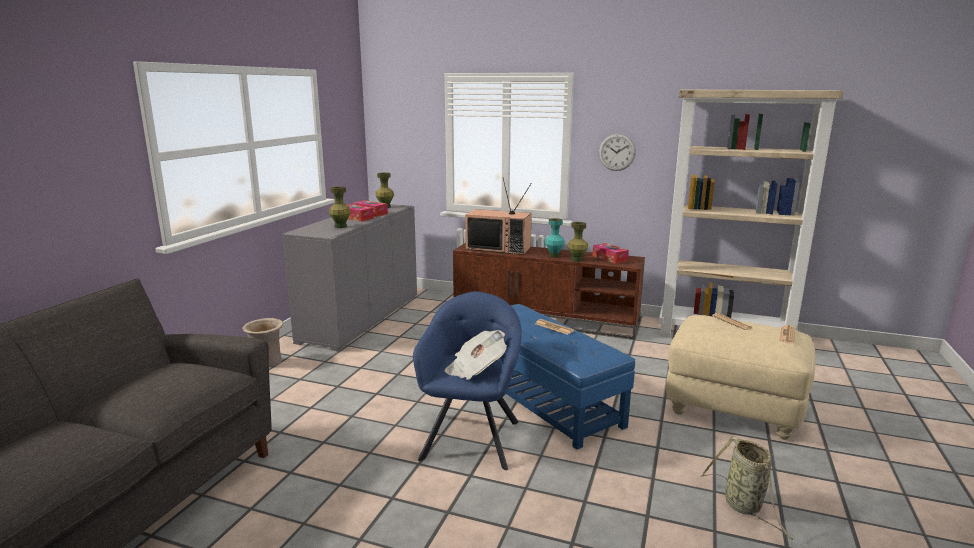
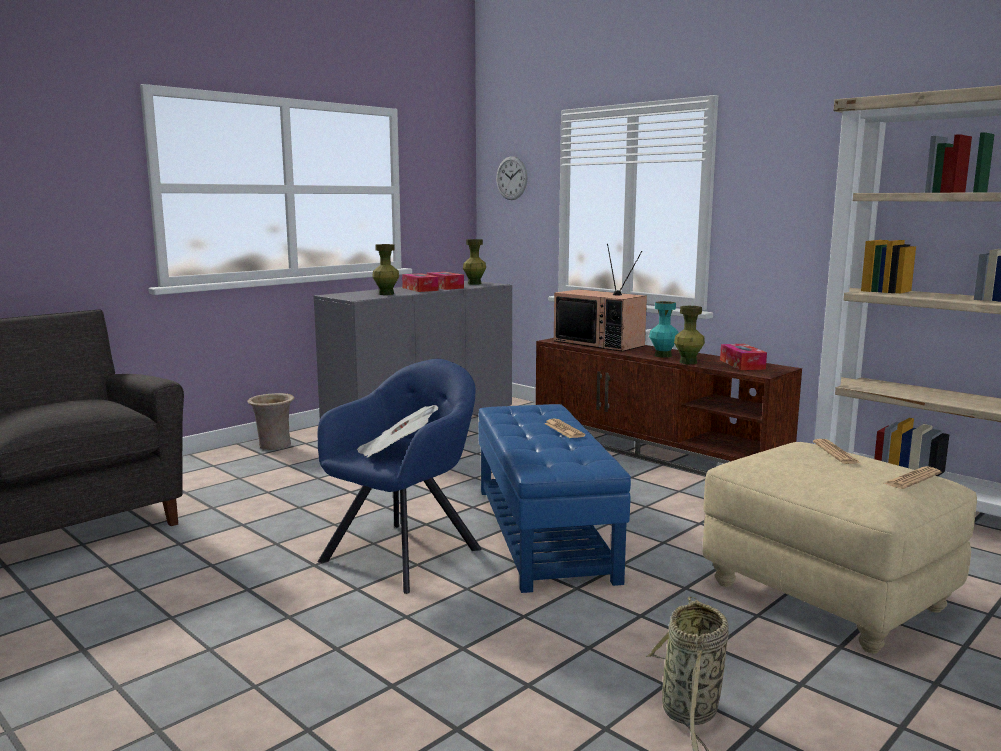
camera: 25 degrees right, 5 degrees down
(617, 152) = (774, 208): wall clock -> wall clock (511, 178)

